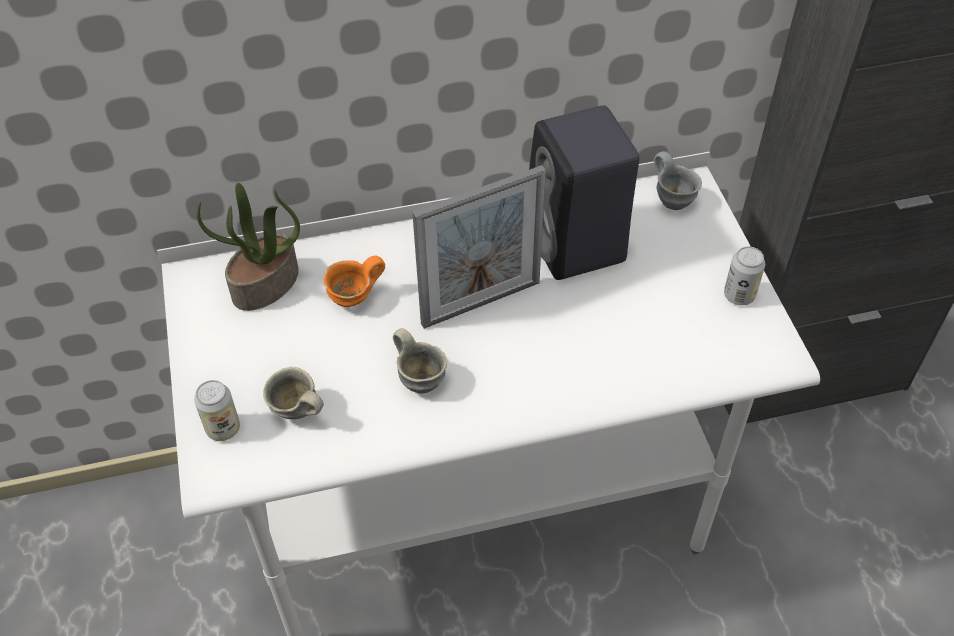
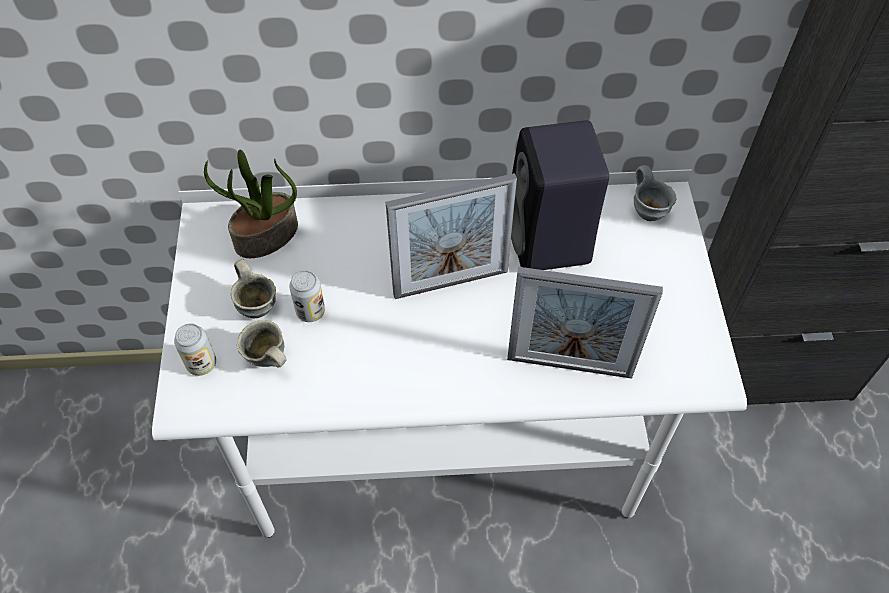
camera: 10 degrees right, 5 degrees up
(356, 300) = (341, 263): orange mug -> none
(421, 378) = (382, 346): grey mug -> grey mug (258, 305)
(627, 368) = (569, 366): none -> picture frame
(739, 295) = (688, 313): can -> can (310, 311)

